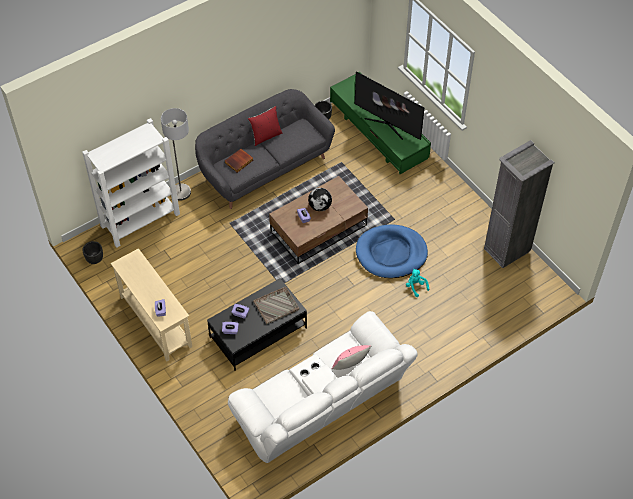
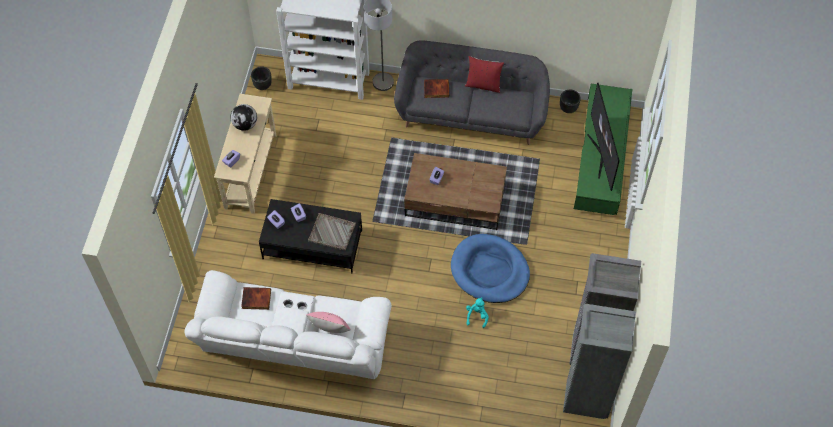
camera: 45 degrees right, 5 degrees up
(278, 389) = (256, 300): none -> book
(320, 206) = (461, 180): globe -> globe (245, 125)
(535, 280) = (586, 400): none -> grey cabinet

